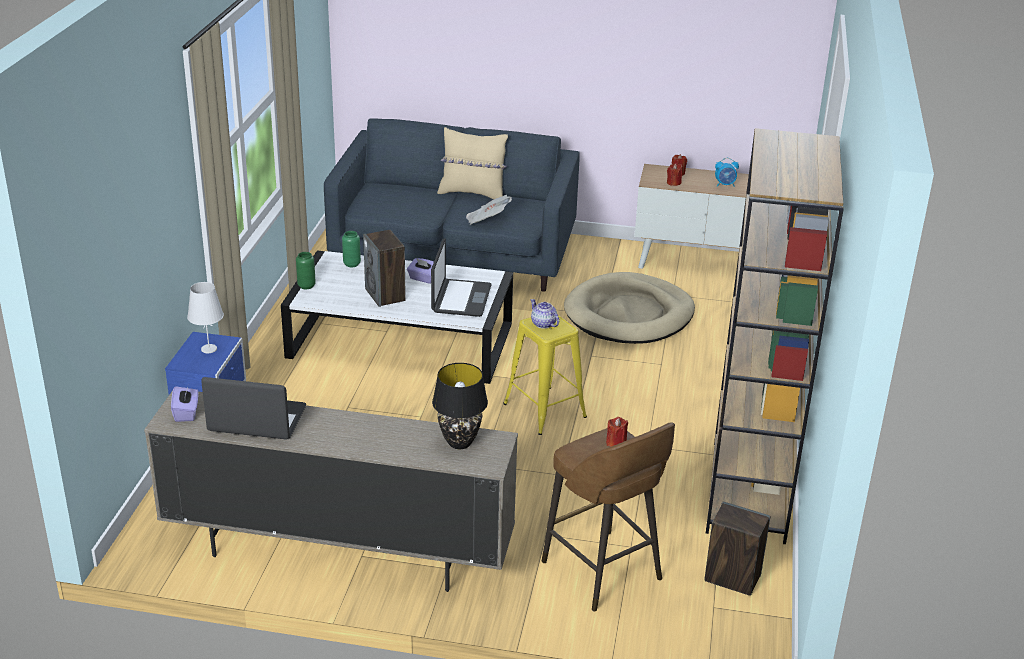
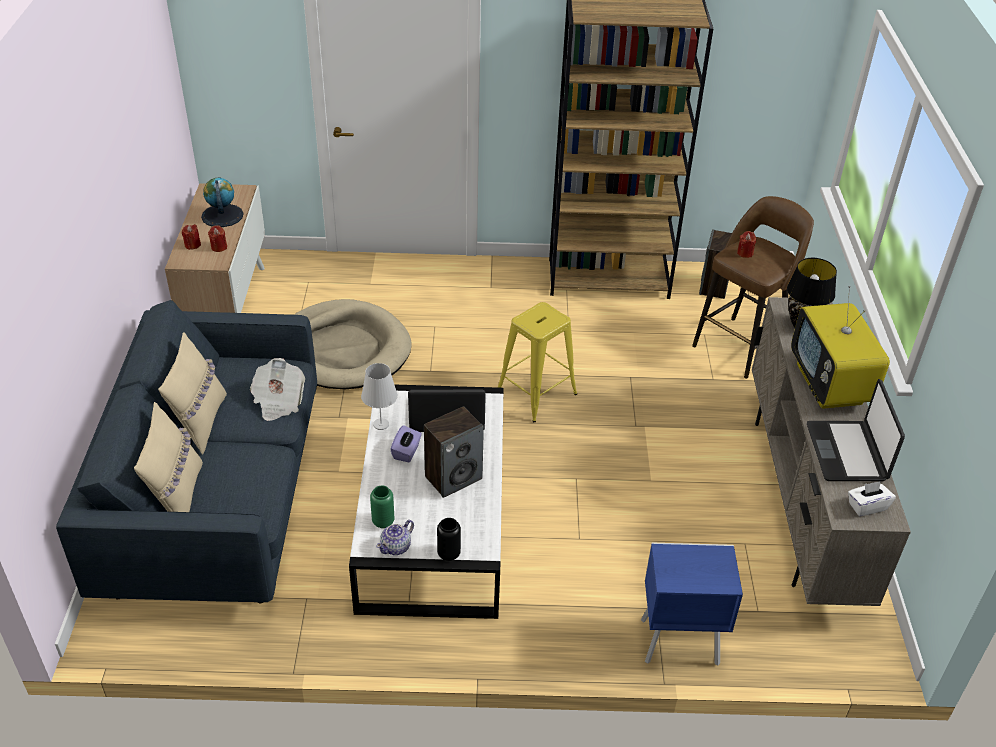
camera: 100 degrees left, 10 degrees up
(186, 413) = (867, 506): purple tissue box -> white tissue box
(208, 349) = (688, 565): white table lamp -> white table lamp (381, 424)
(306, 286) = (449, 554): green vase -> black vase
(355, 436) = (830, 385): none -> television
(399, 186) = (177, 496): none -> beige pillow
(543, 324) = (540, 322): teapot -> teapot (396, 547)
(725, 185) = (222, 215): alarm clock -> globe

